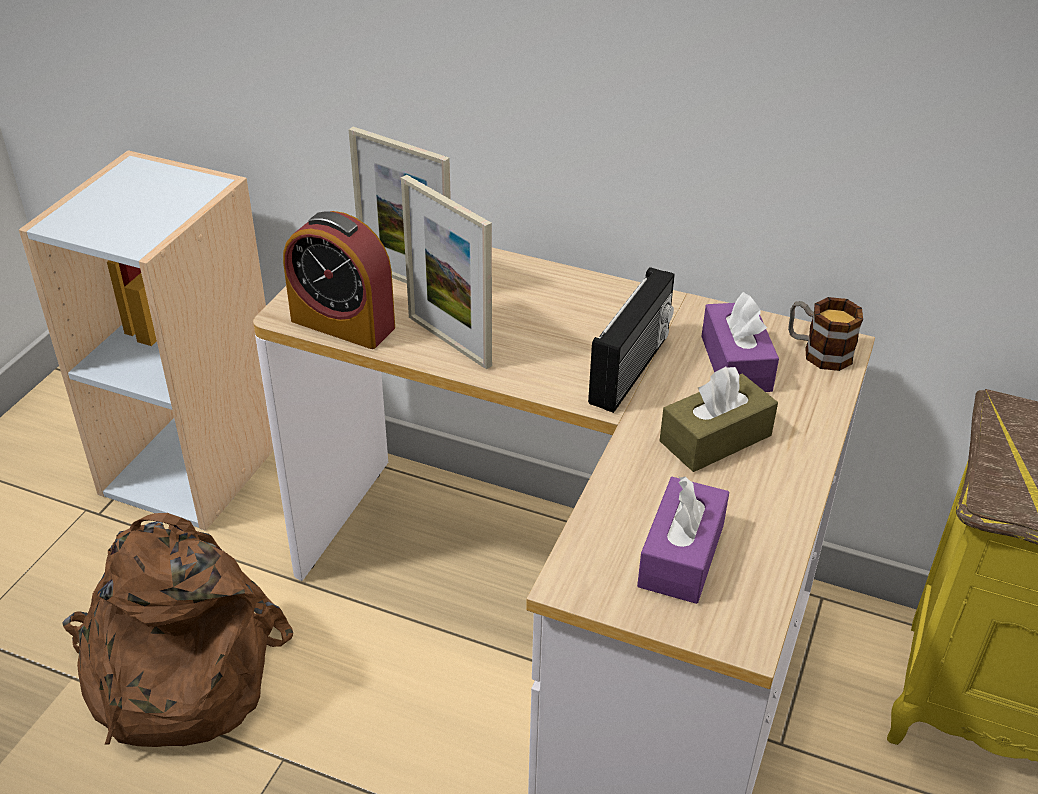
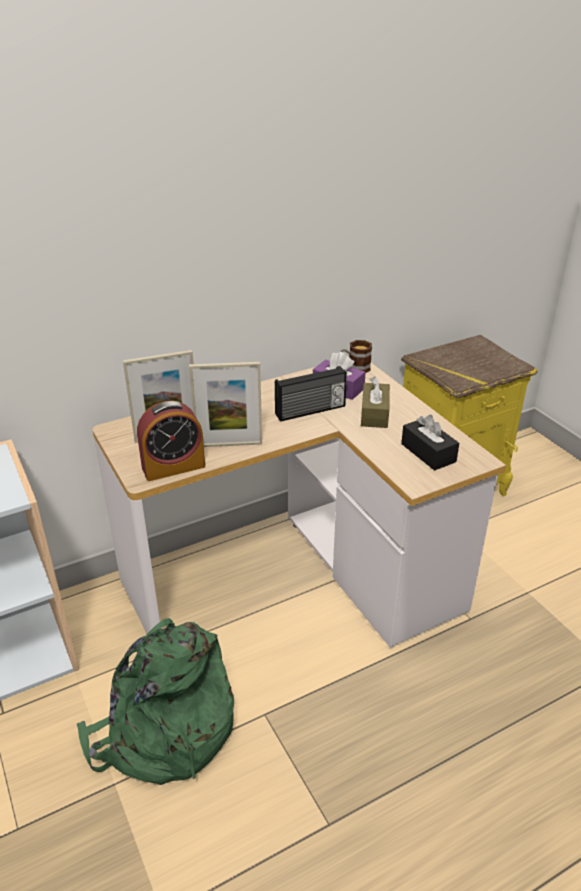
camera: 50 degrees left, 5 degrees down
(176, 671) = (163, 732): brown backpack -> green backpack
(632, 370) = (311, 411): radio -> radio turned 90 degrees clockwise
(681, 555) = (428, 453): purple tissue box -> black tissue box

